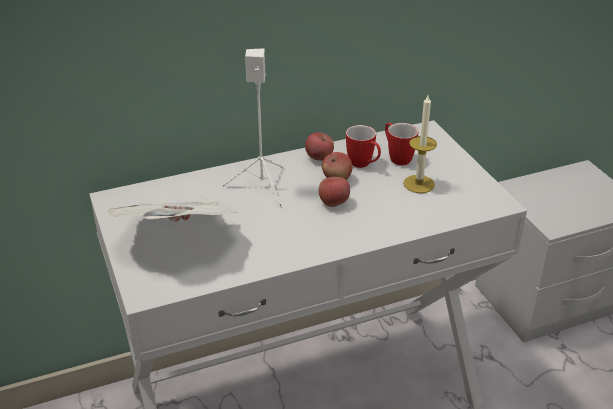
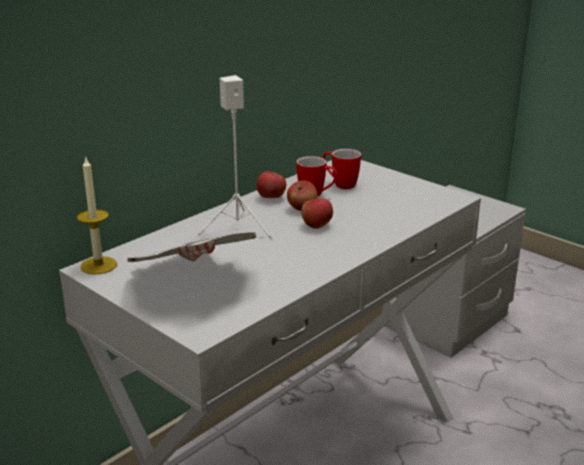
camera: 25 degrees left, 10 degrees down
(419, 184) = (377, 198): candle -> candle (98, 265)

